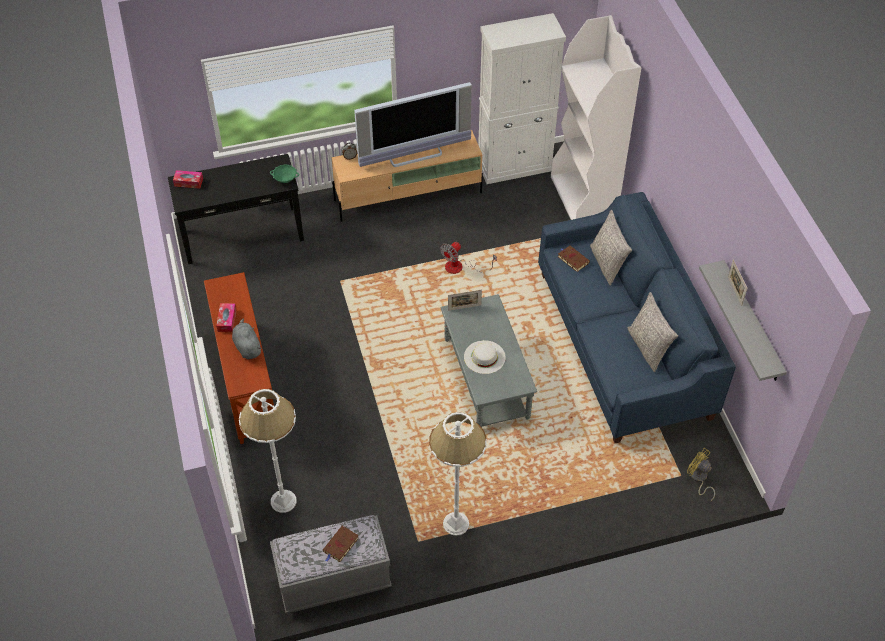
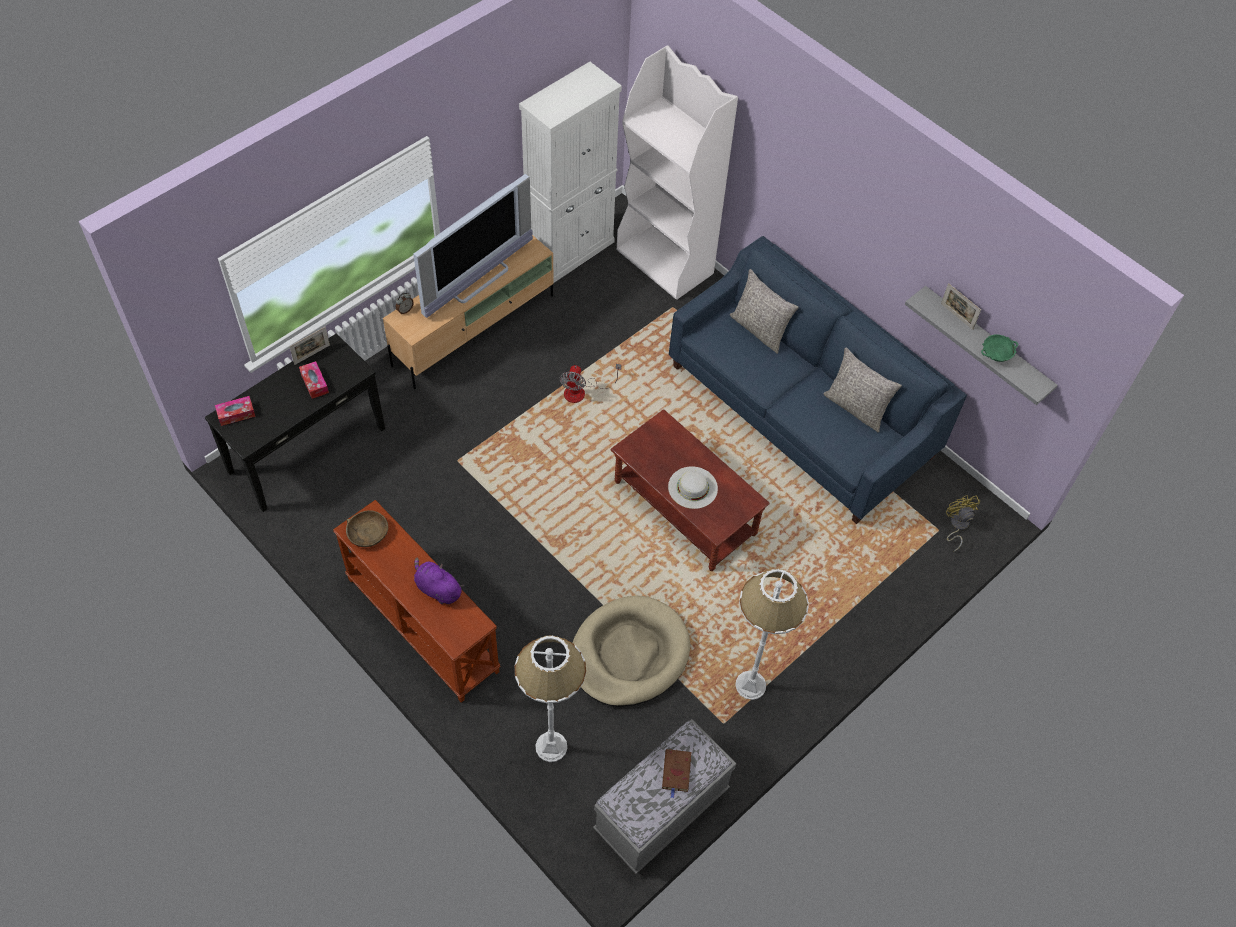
camera: 30 degrees left, 5 degrees up
(224, 292) = (367, 533): none -> brown bowl
(227, 320) = (393, 567): tissue box -> tissue box (314, 383)
(247, 347) = (437, 589): grey plush toy -> purple plush toy
(285, 179) = (354, 366): green bowl -> green bowl (996, 355)
(379, 462) = (629, 654): none -> beige dog bed
(464, 307) = (637, 439): picture frame -> picture frame (312, 355)
(486, 378) = (685, 508): grey coffee table -> brown coffee table
(572, 259) = (721, 339): brown book -> none
(698, 479) = (957, 526): yellow fan -> yellow fan turned 60 degrees clockwise

